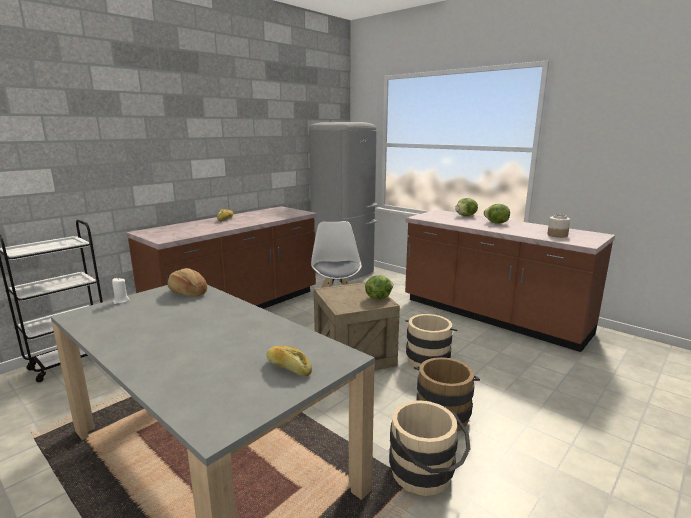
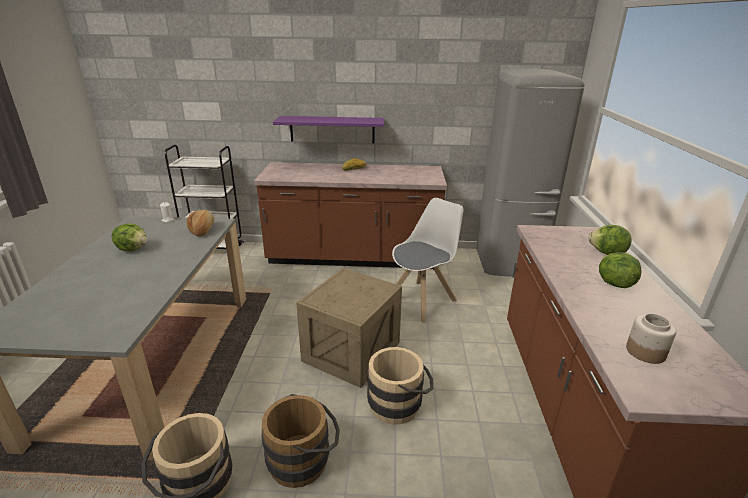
camera: 50 degrees right, 10 degrees up
(189, 185) = (332, 129): none -> purple shelf
(288, 368) = (86, 322): bread -> none
(378, 297) = (364, 307): lettuce -> lettuce (133, 249)

